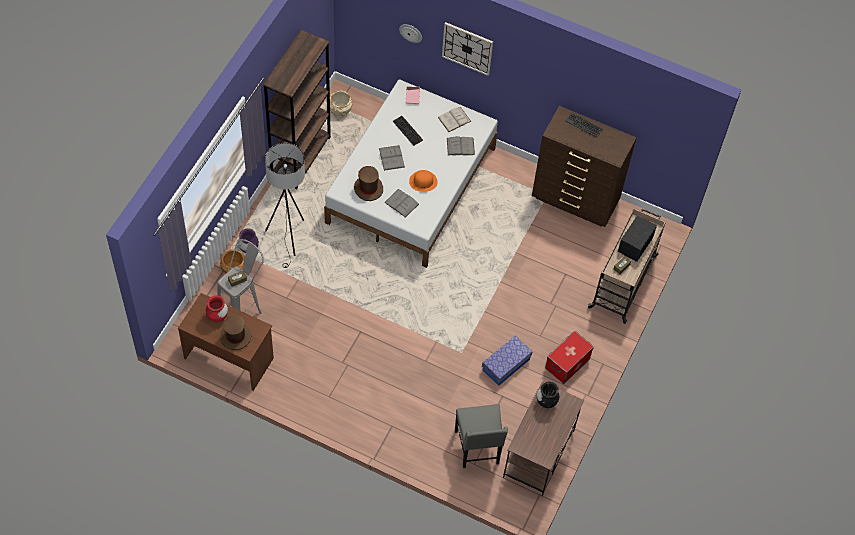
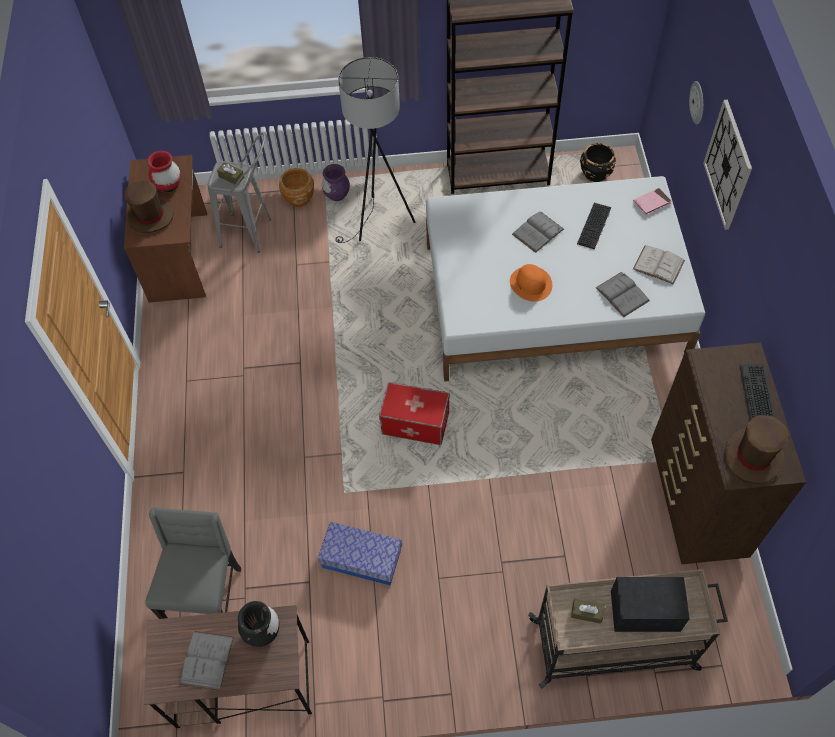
camera: 65 degrees right, 0 degrees up
(340, 110) = (595, 173): beige planter -> black planter
(368, 188) = (471, 233): brown hat -> brown hat (753, 456)
(401, 203) = (477, 279): grey book -> grey book (207, 660)
(478, 448) = (207, 596): grey chair -> grey chair turned 135 degrees clockwise
(567, 363) = (417, 641): storage box -> storage box (415, 423)

